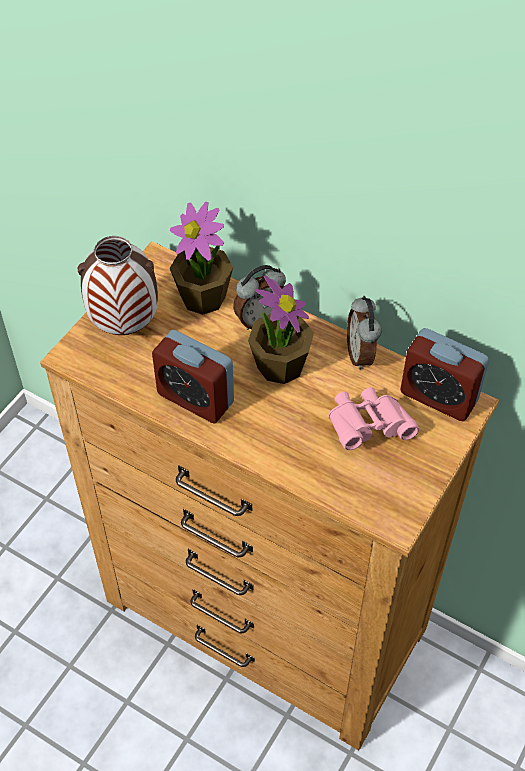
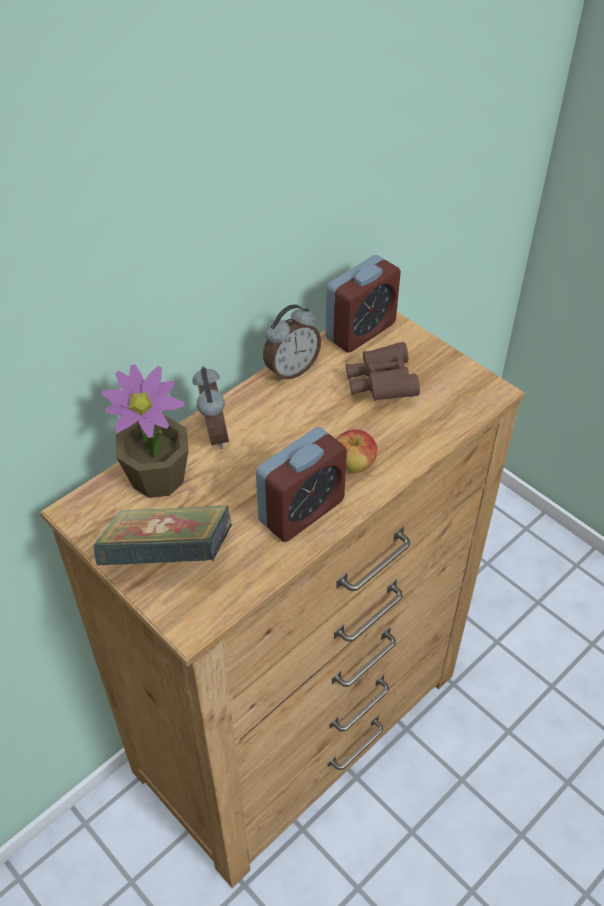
camera: 75 degrees left, 5 degrees down
(126, 326) = (168, 558): vase -> book
(258, 425) = (354, 465): none -> apple
(280, 365) = (281, 432): potted plant -> none
(361, 354) = (291, 370): alarm clock -> alarm clock turned 45 degrees counterclockwise
(368, 427) = (381, 385): pink binoculars -> brown binoculars

